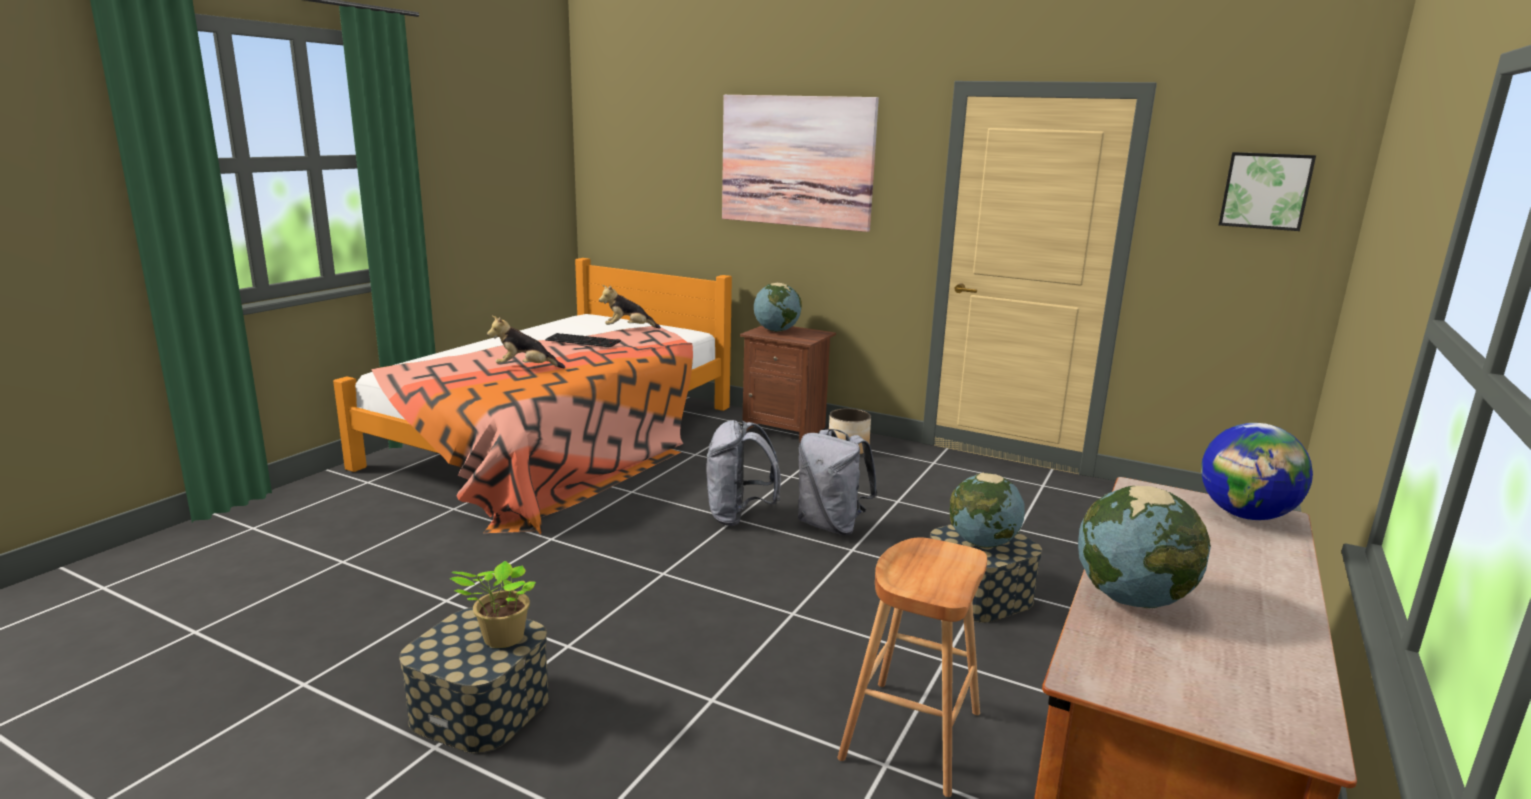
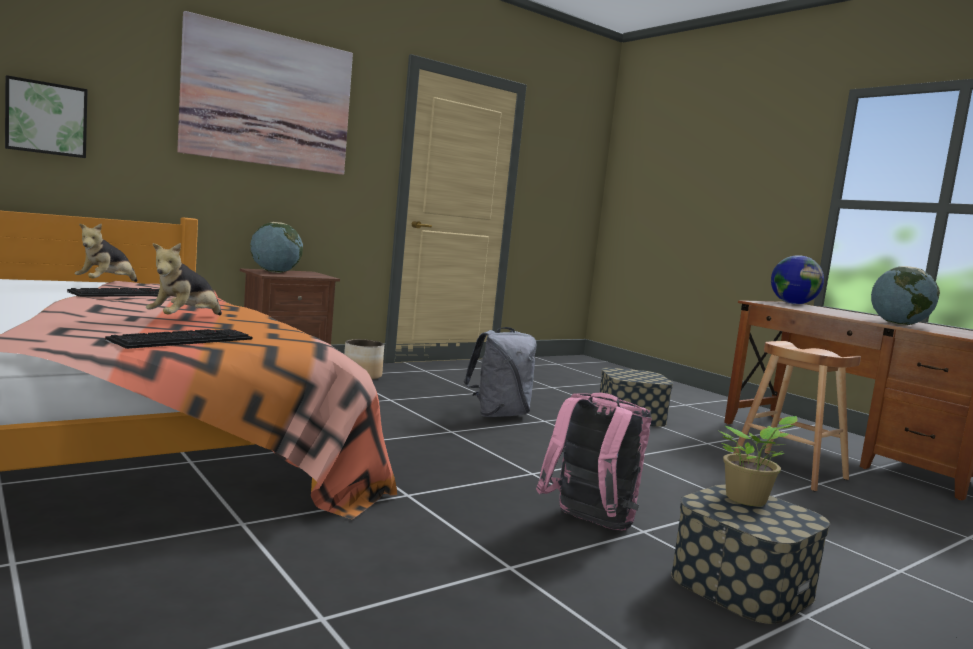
camera: 65 degrees left, 10 degrees down
(458, 382) = (183, 339): none -> keyboard
(559, 618) = (588, 524): none -> pink backpack
(739, 516) = (449, 429): grey backpack -> none
(982, 543) = (639, 376): globe -> none
(1265, 191) = (572, 160): picture -> picture (46, 118)

